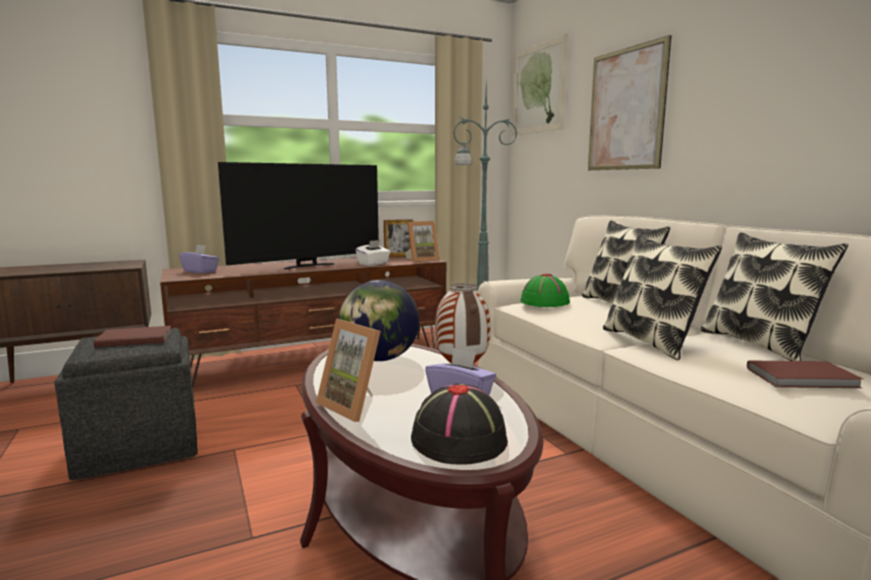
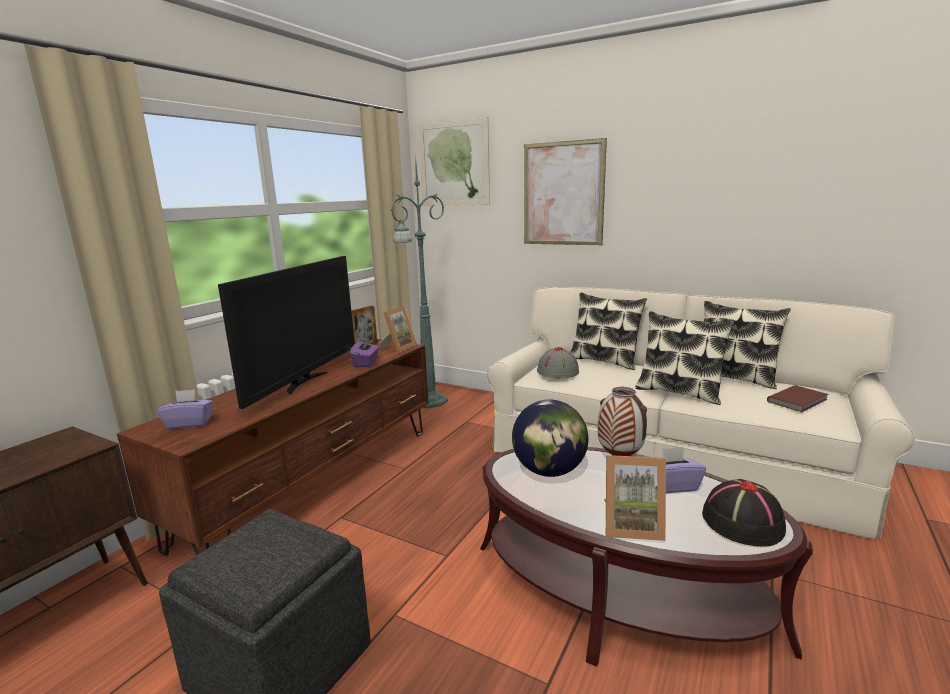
camera: 35 degrees left, 5 degrees up
(134, 339) = (260, 544): brown book -> none
(373, 264) = (366, 363): white tissue box -> purple tissue box
(544, 302) = (558, 372): green hat -> grey hat

